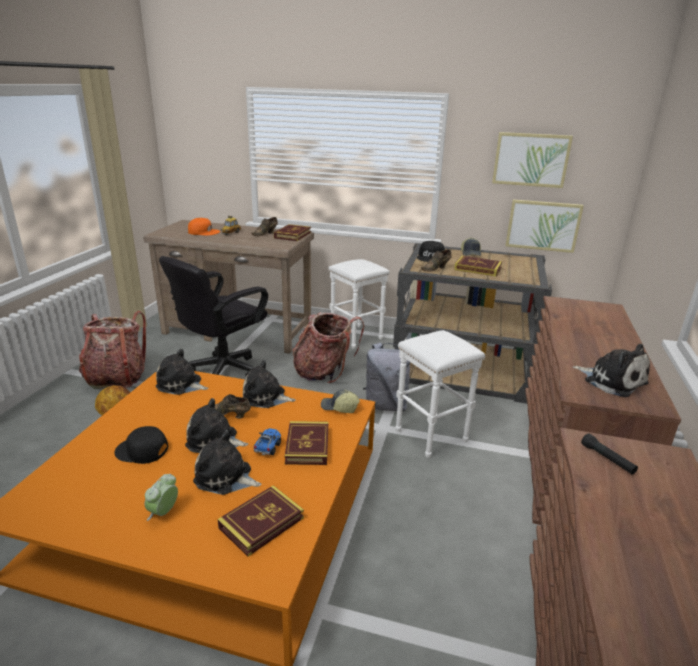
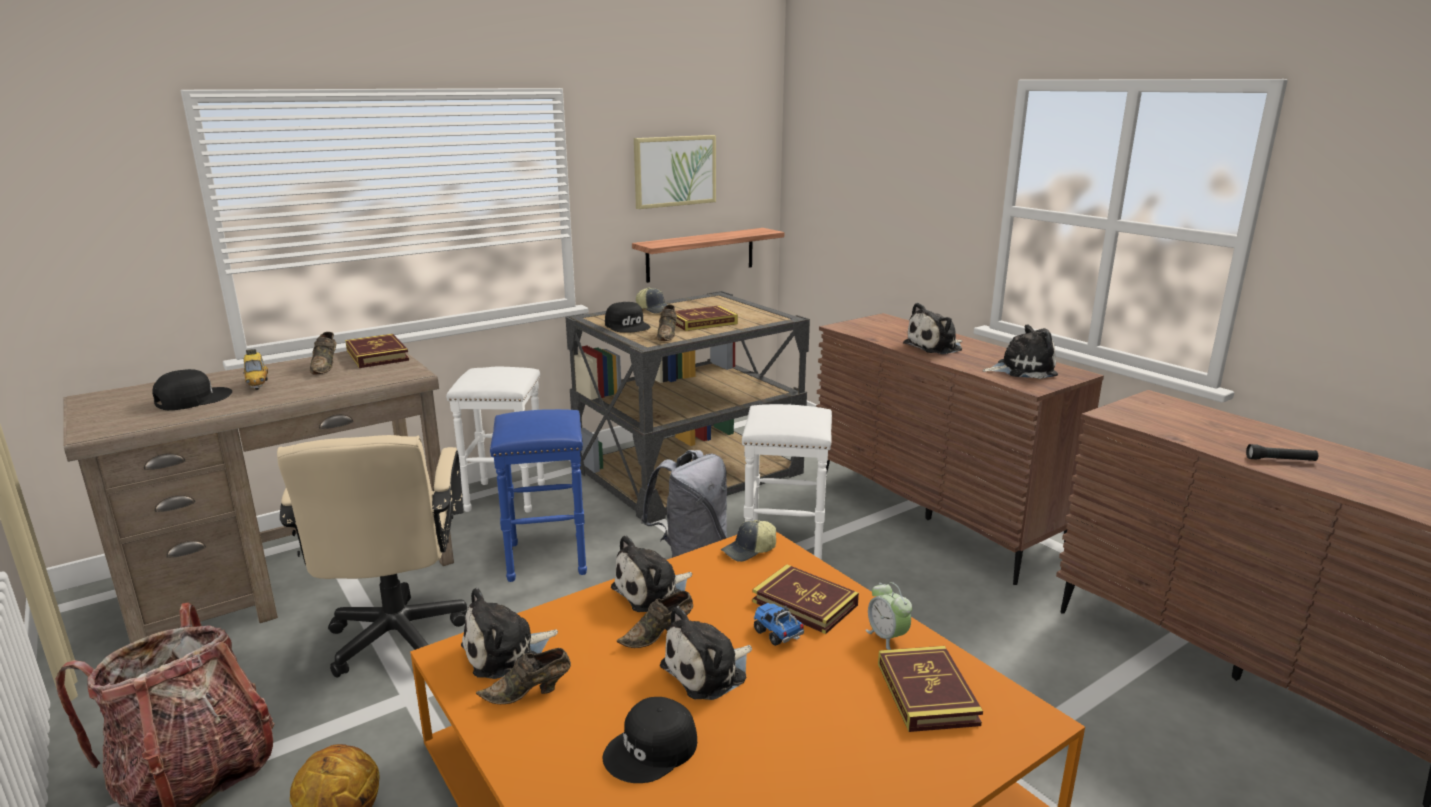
camera: 50 degrees left, 5 degrees down
(157, 403) = (529, 693): none -> brown shoe
(164, 512) = (833, 771): alarm clock -> alarm clock (887, 637)
(204, 232) = (192, 399): orange cap -> black cap
(222, 372) = (397, 644): black office chair -> beige office chair
(226, 477) = (806, 690): plush toy -> plush toy (936, 347)
(324, 372) = (549, 557): backpack -> blue stool
(543, 225) = (700, 254): picture -> shelf
(607, 459) = (1144, 417): black flashlight -> black flashlight (1280, 460)

